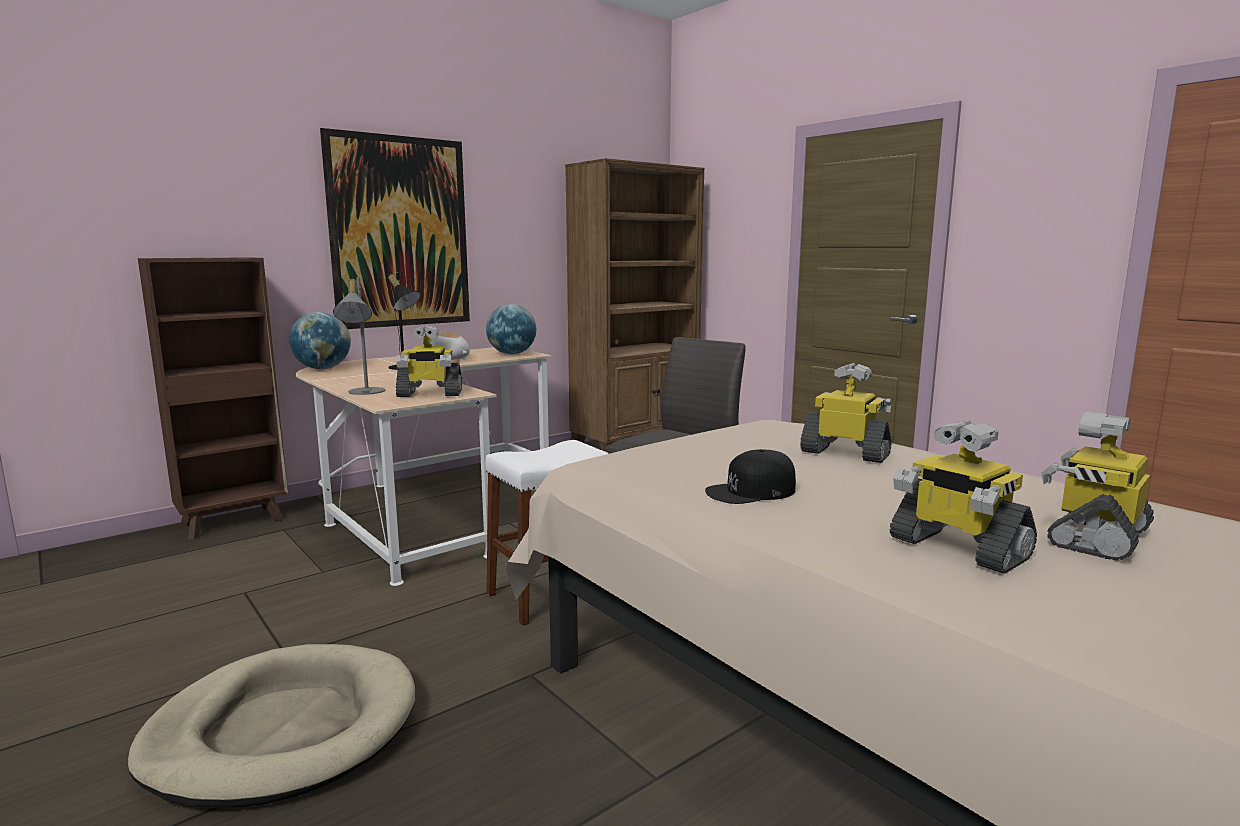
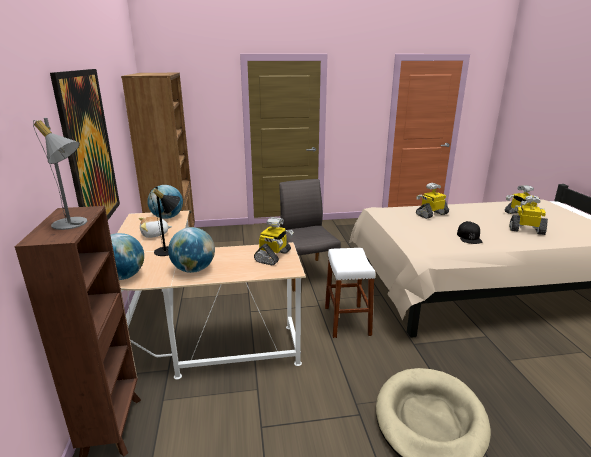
camera: 60 degrees left, 10 degrees up
(358, 379) = (194, 269): none -> globe
(363, 392) = (245, 273): grey table lamp -> grey table lamp (73, 225)
(957, 548) = (526, 230): toy robot -> toy robot turned 150 degrees counterclockwise

